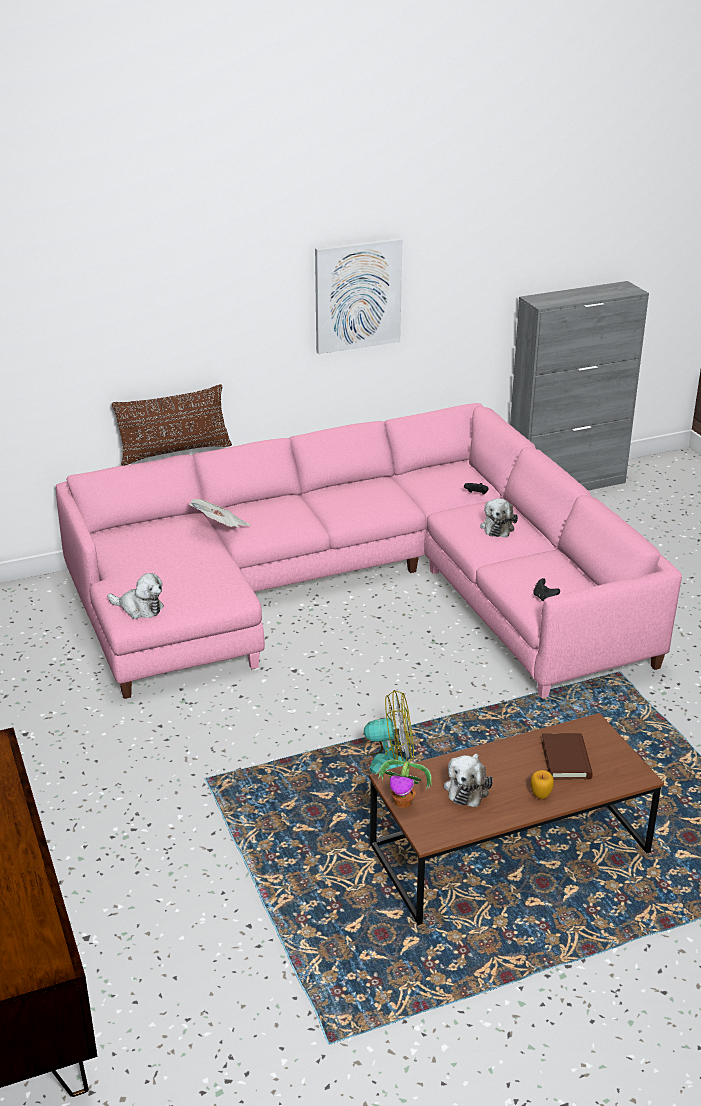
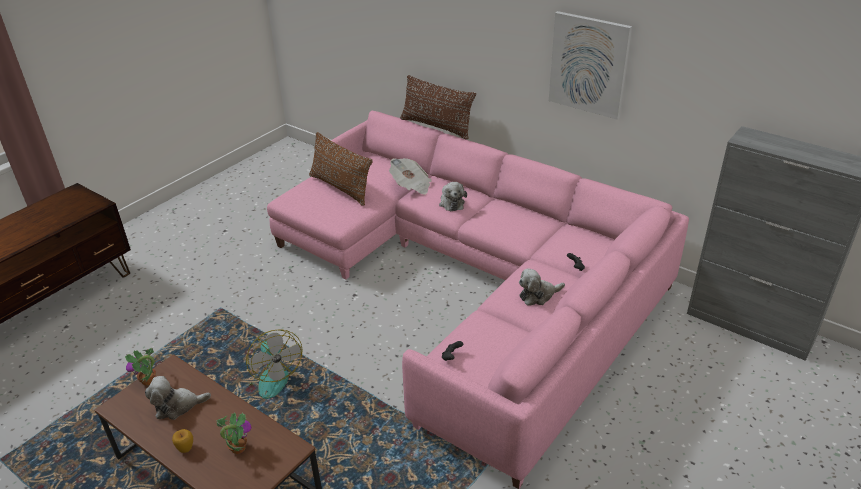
camera: 60 degrees right, 5 degrees up
(139, 608) = (298, 198): plush toy -> plush toy (451, 203)
(159, 572) = (340, 188): none -> brown pillow
(566, 759) = (238, 448): brown book -> potted plant

